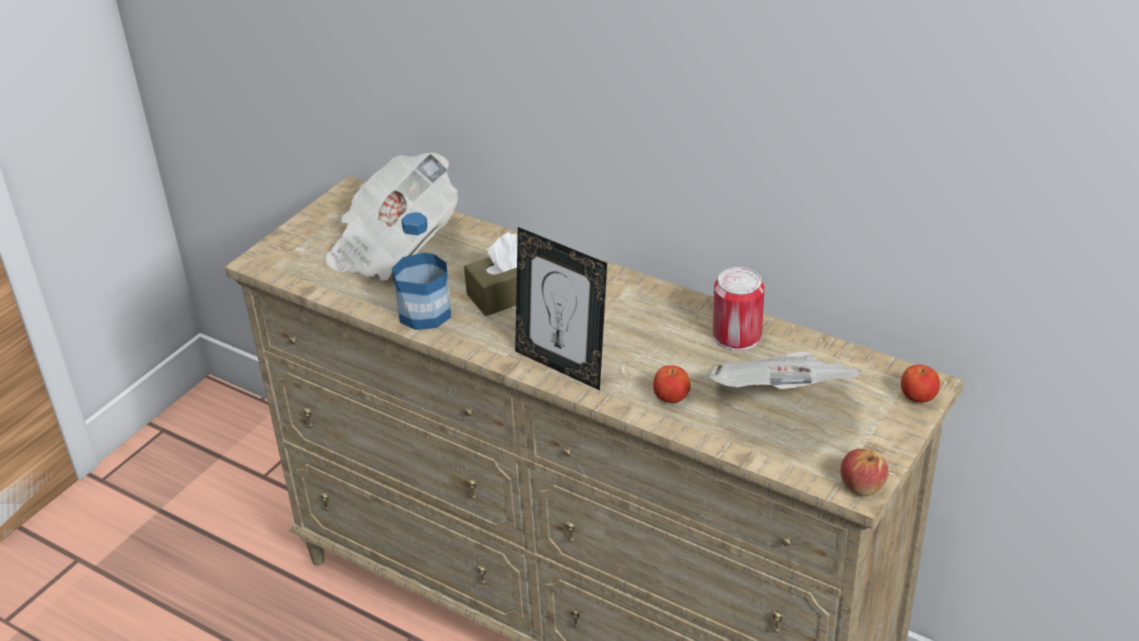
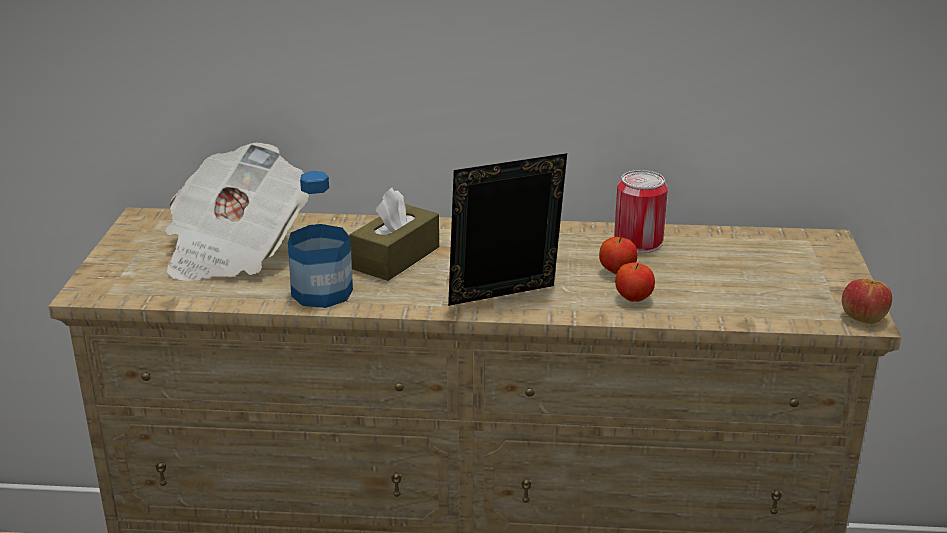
camera: 30 degrees left, 10 degrees down
(562, 365) = (505, 300): picture frame -> picture frame turned 150 degrees clockwise
(782, 402) = (729, 277): newspaper -> none
(918, 398) = (831, 249): apple -> apple (617, 271)

